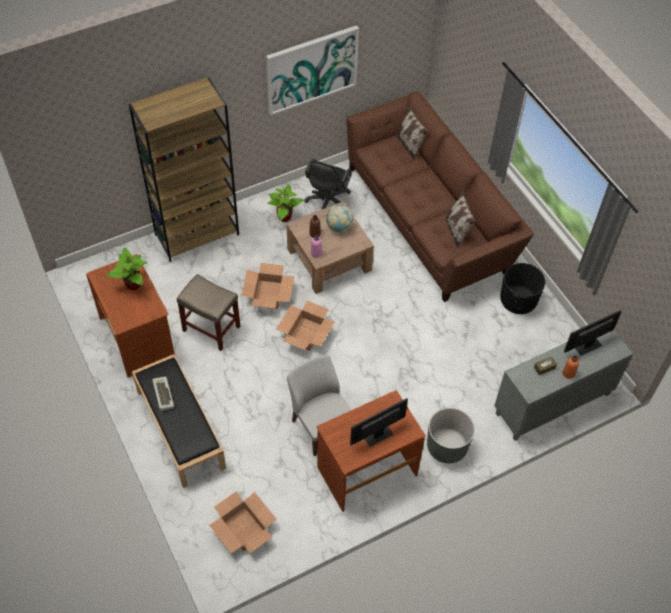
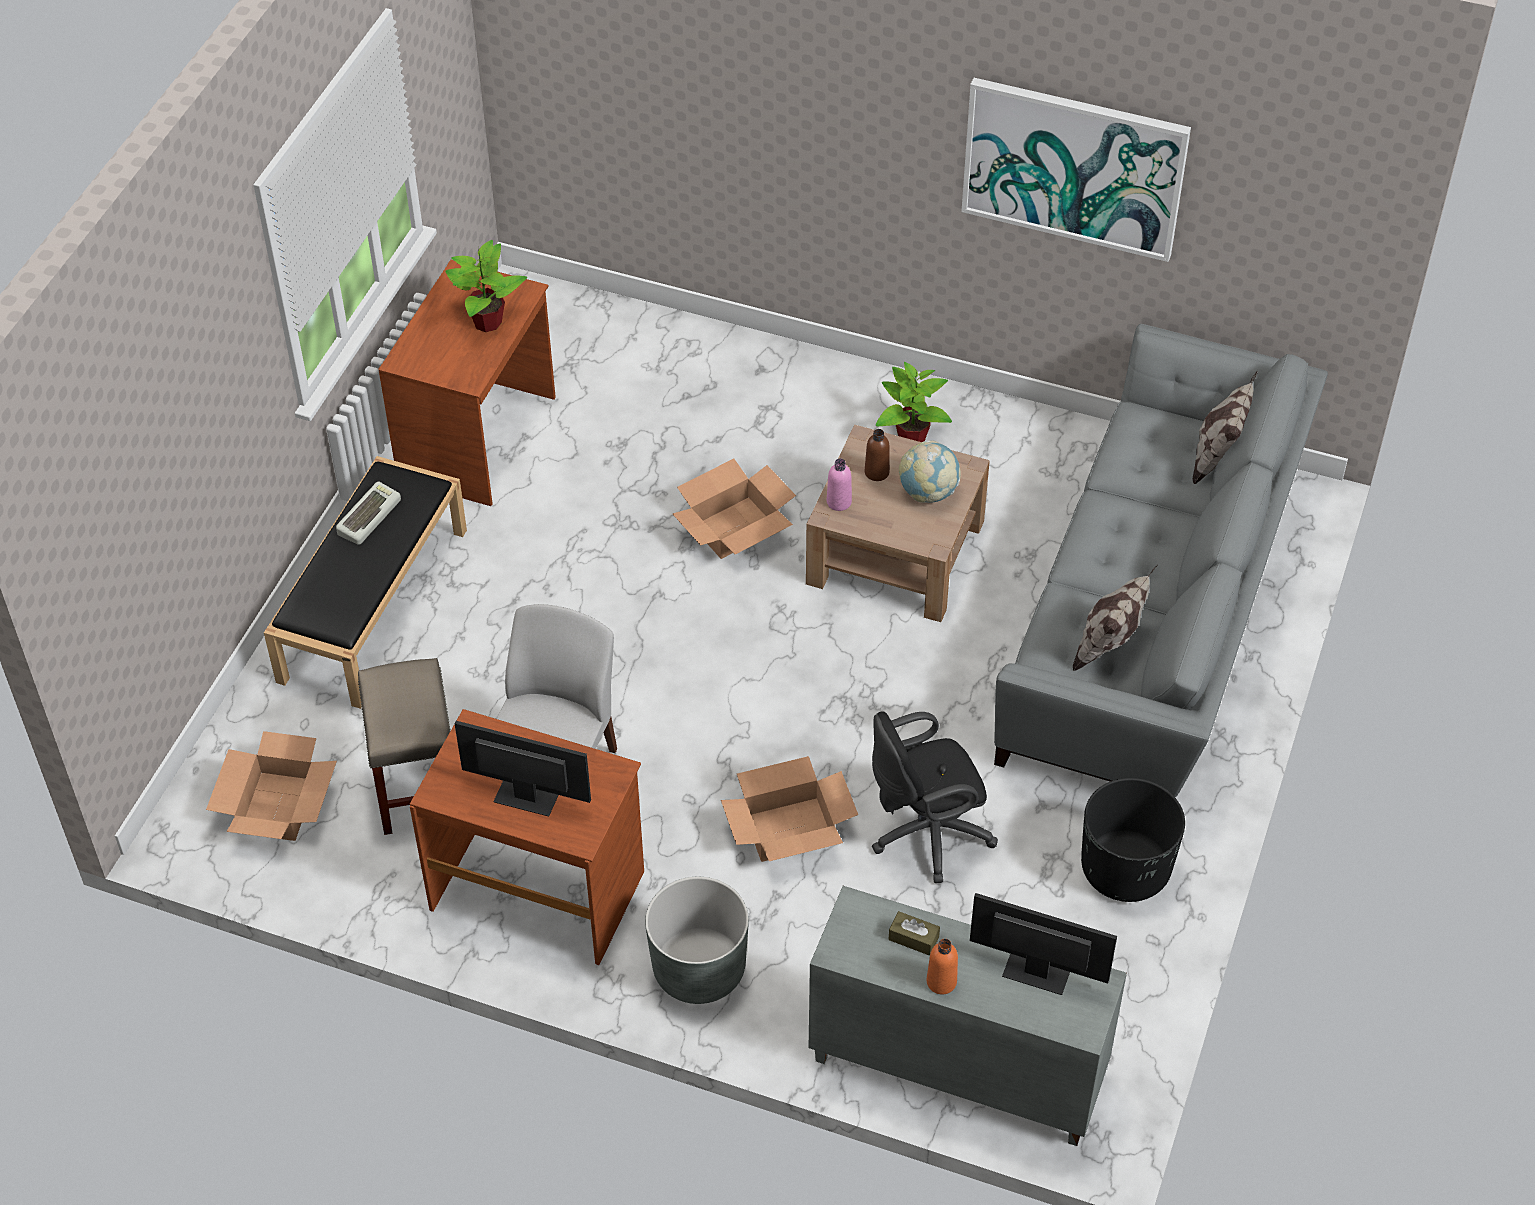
camera: 50 degrees right, 5 degrees down
(197, 234) = (747, 362): brown bookcase -> none
(212, 329) = (592, 509): beige stool -> beige stool (419, 787)
(305, 334) = (713, 627): cardboard box -> cardboard box (789, 829)
(327, 204) = (1007, 470): black office chair -> black office chair (925, 834)
(430, 218) = (1153, 622): brown sofa -> grey sofa

